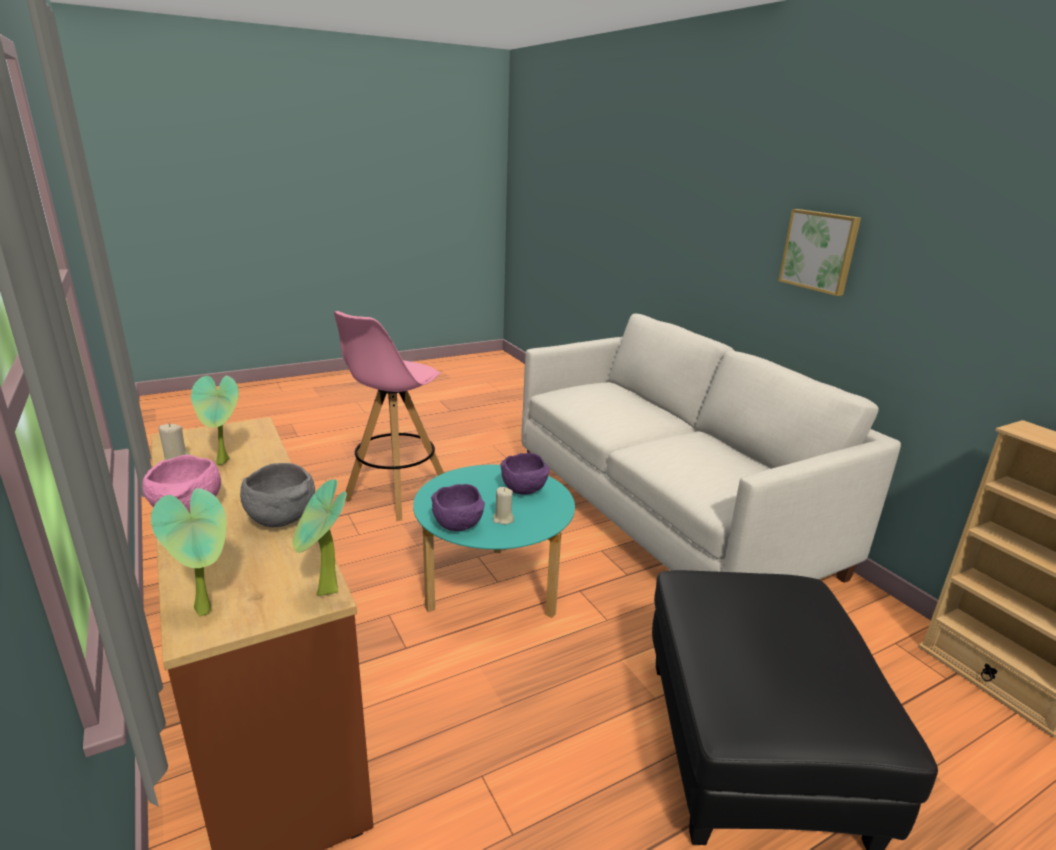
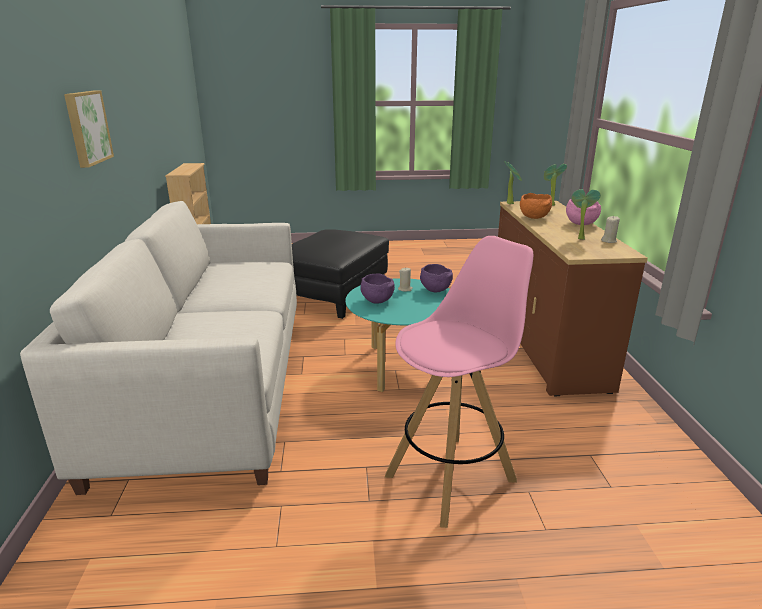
camera: 155 degrees left, 0 degrees up
(280, 519) = (535, 218): grey bowl -> orange bowl

